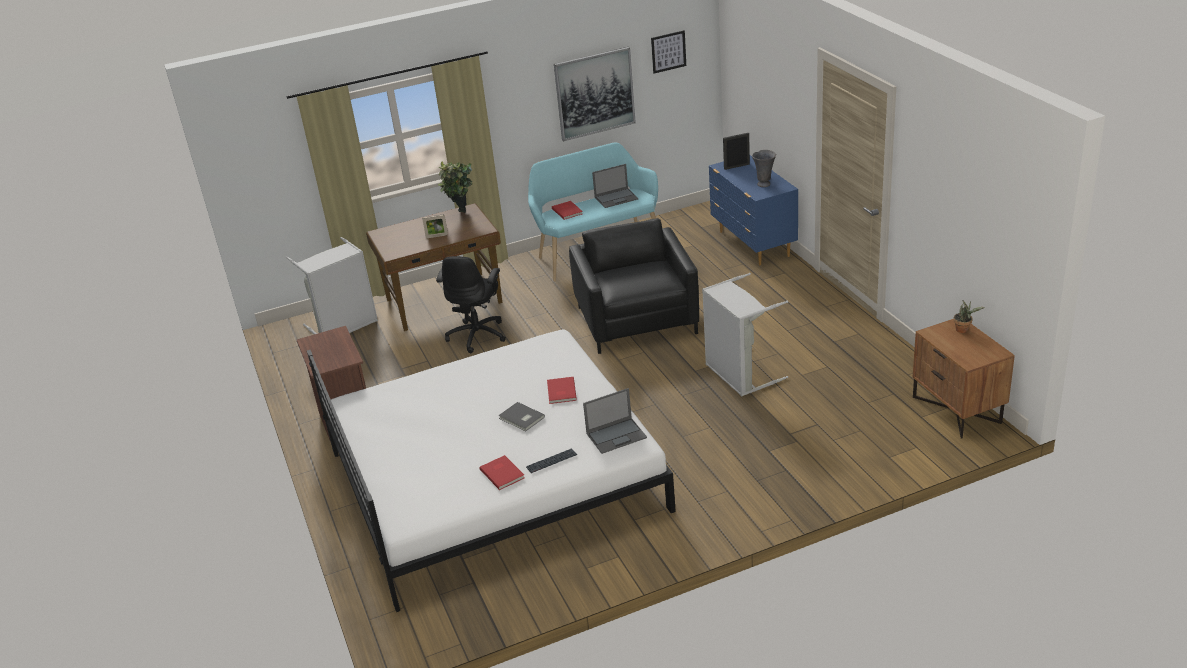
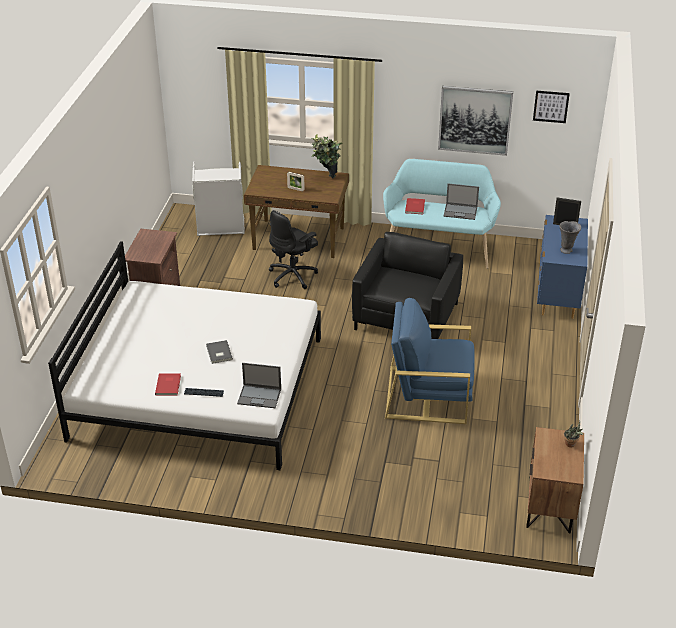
camera: 30 degrees right, 5 degrees up
(560, 392) = (261, 347): red book -> none
(738, 374) = (428, 395): grey laundry basket -> blue armchair

